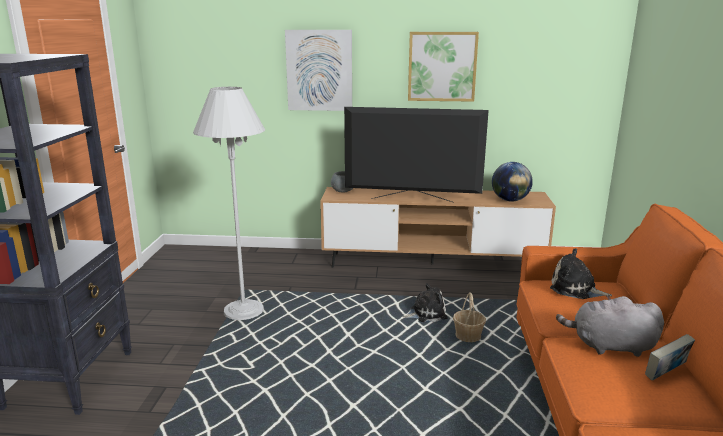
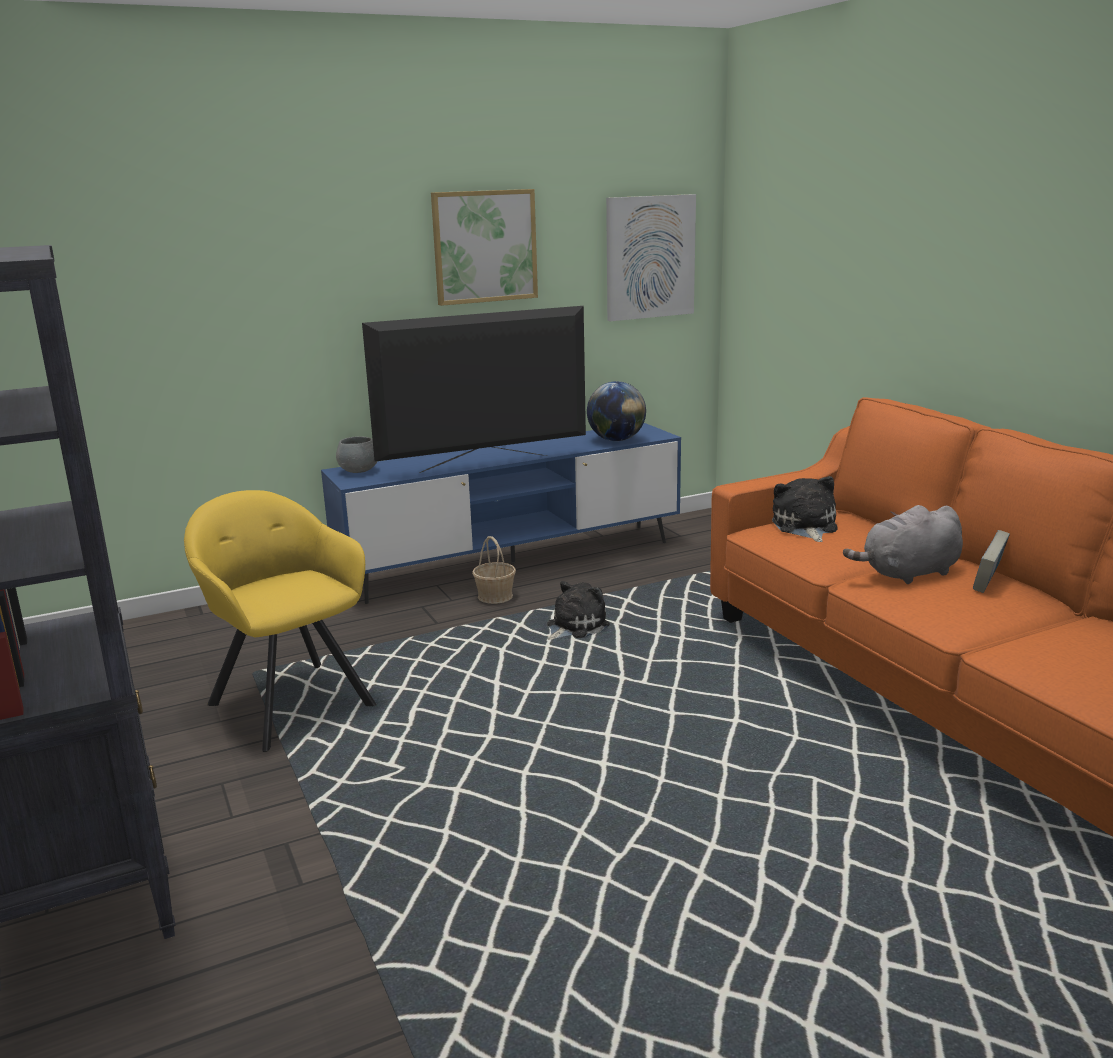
camera: 30 degrees left, 0 degrees up
(244, 310) = (289, 701): white floor lamp -> yellow armchair
(319, 70) = (286, 266): picture -> picture (649, 257)
(432, 264) = (513, 563): brown tv stand -> blue tv stand
(468, 336) = (657, 637): basket -> basket (495, 596)
(576, 289) = (805, 527): plush toy -> plush toy turned 90 degrees clockwise

